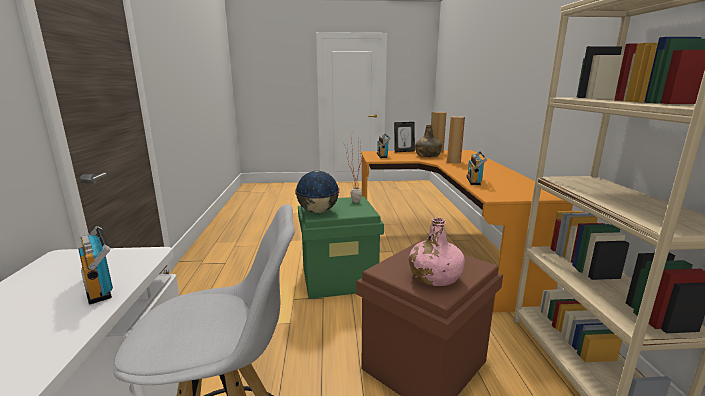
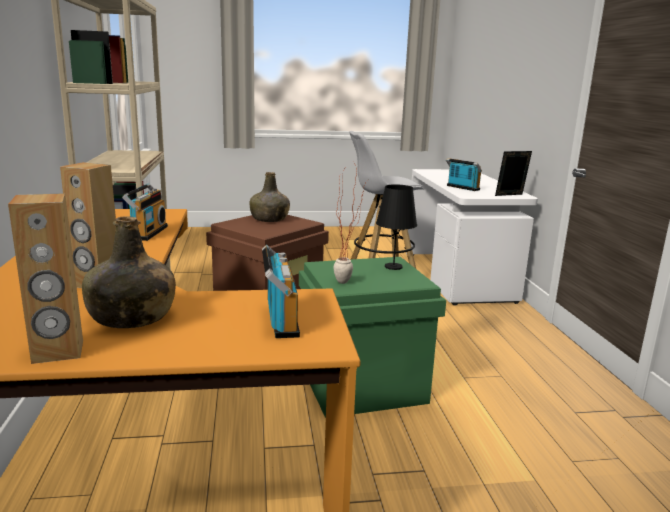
camera: 175 degrees right, 0 degrees up
(318, 211) = (393, 266): globe -> black table lamp
(403, 151) = (187, 355): picture frame -> picture frame (510, 195)
(434, 277) = (269, 219): pink bottle -> green bottle

